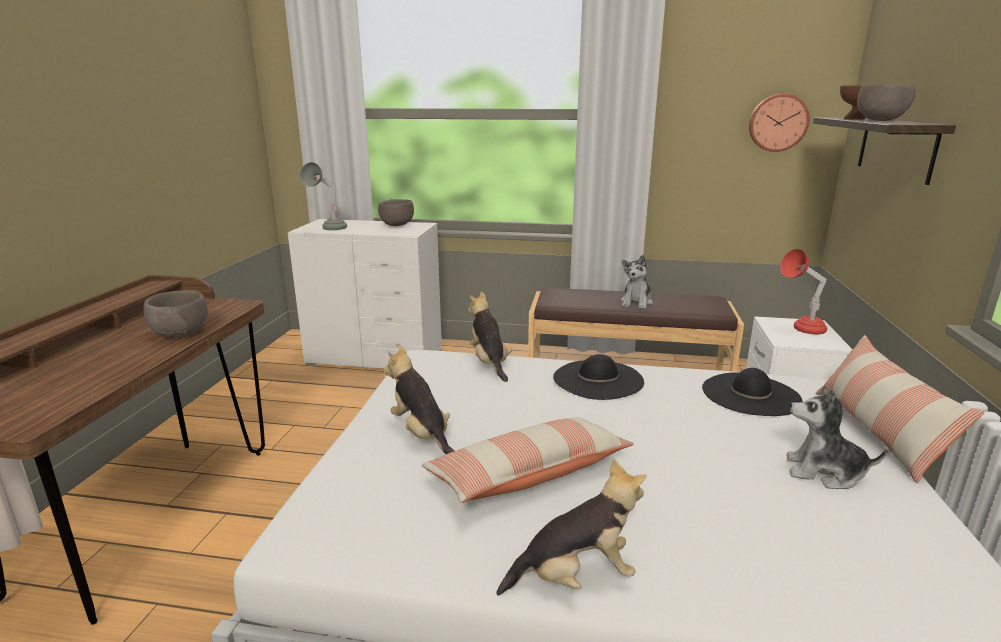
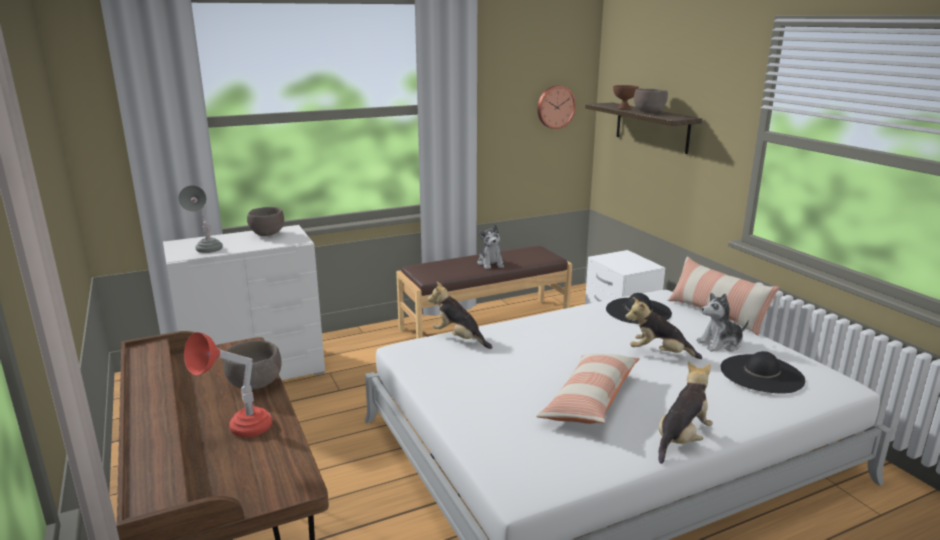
camera: 35 degrees left, 0 degrees up
(422, 434) = (493, 402): plush toy -> plush toy (659, 353)
(598, 379) = (548, 328): black hat -> black hat (762, 374)
(800, 329) = (624, 260): red table lamp -> red table lamp (239, 430)

